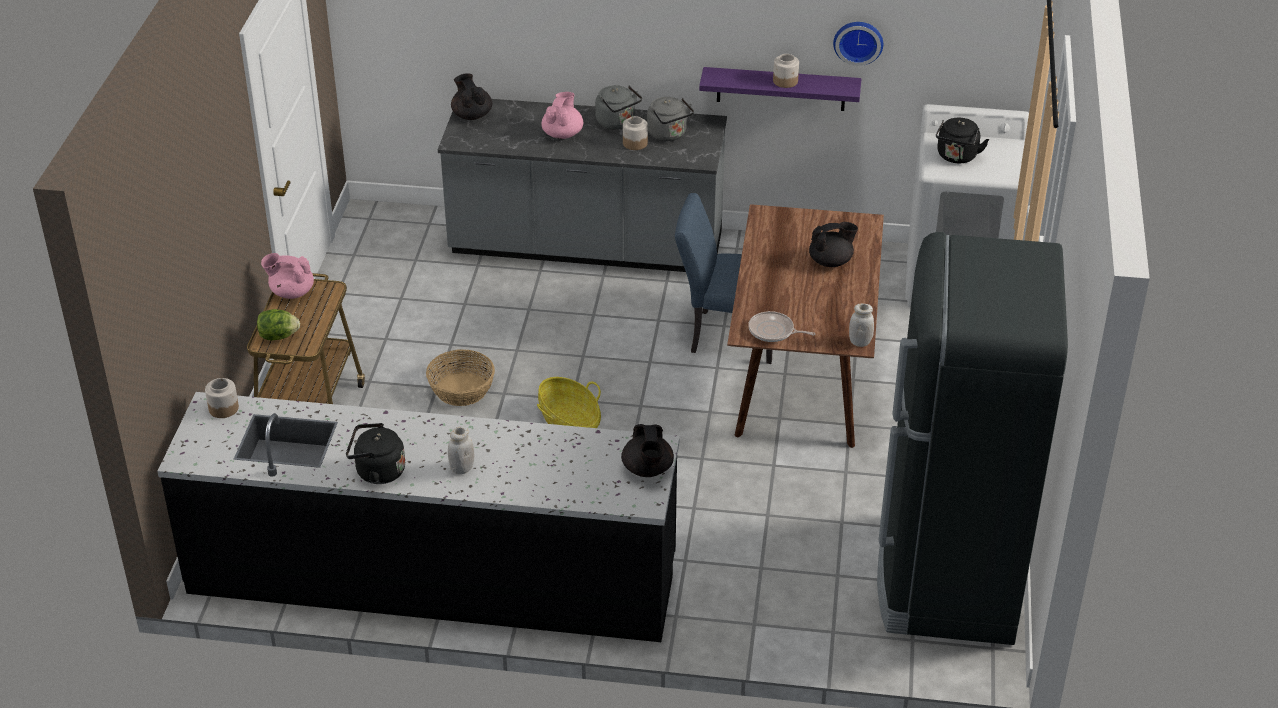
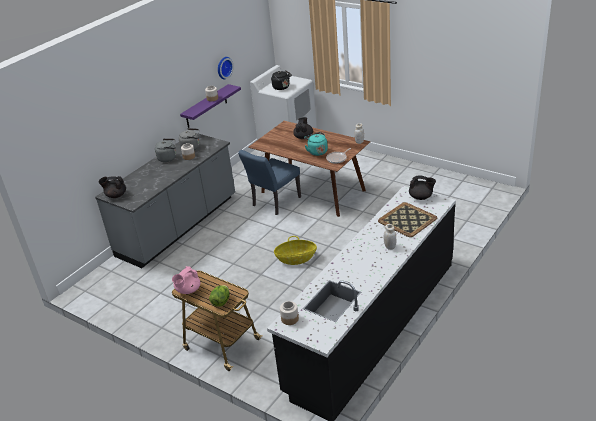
camera: 60 degrees left, 5 degrees down
(377, 472) = (376, 273): black kettle -> none
(462, 389) = (247, 287): basket -> none
(558, 470) = (407, 220): none -> tray
(562, 134) = (160, 173): pink teapot -> none
(784, 296) = (317, 151): none -> turquoise kettle
(947, 578) = (451, 188): black fridge -> none

